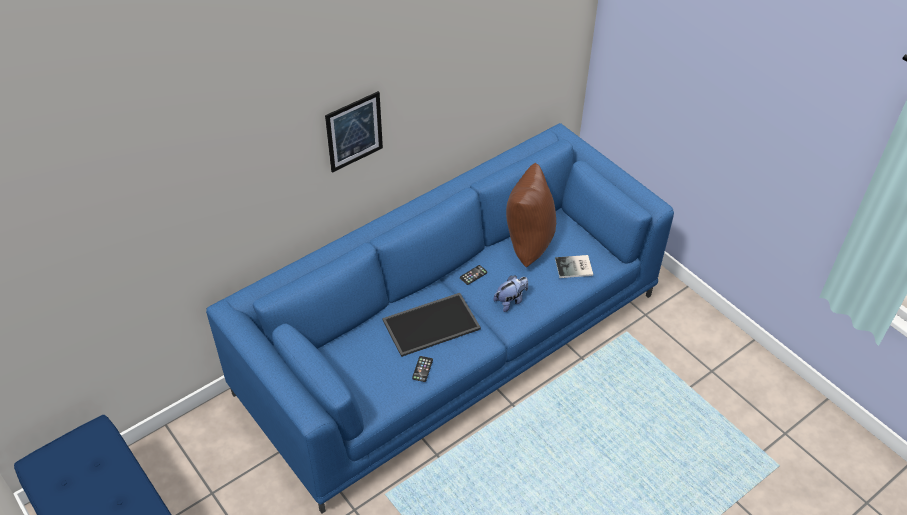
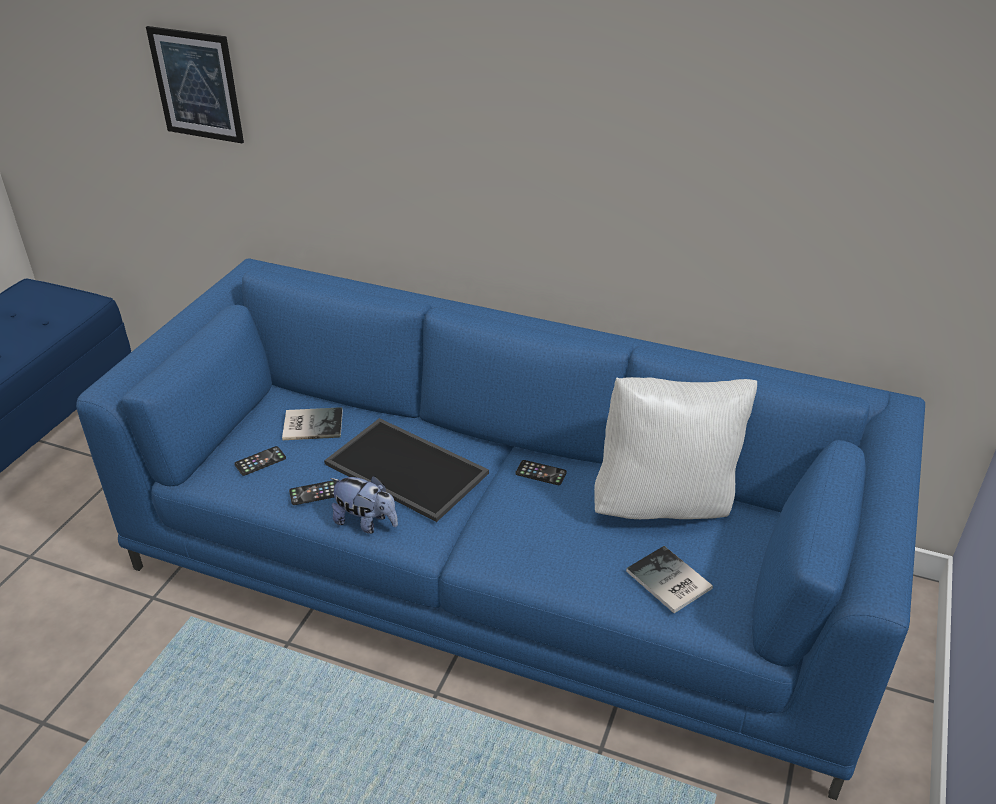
camera: 60 degrees right, 10 degrees down
(354, 131) = (489, 129): picture -> picture (196, 85)
(360, 350) = (311, 424): none -> book
(376, 384) = (260, 461): none -> phone
(510, 301) = (524, 534): plush toy -> plush toy (366, 522)
(527, 243) = (665, 504): brown pillow -> white pillow

